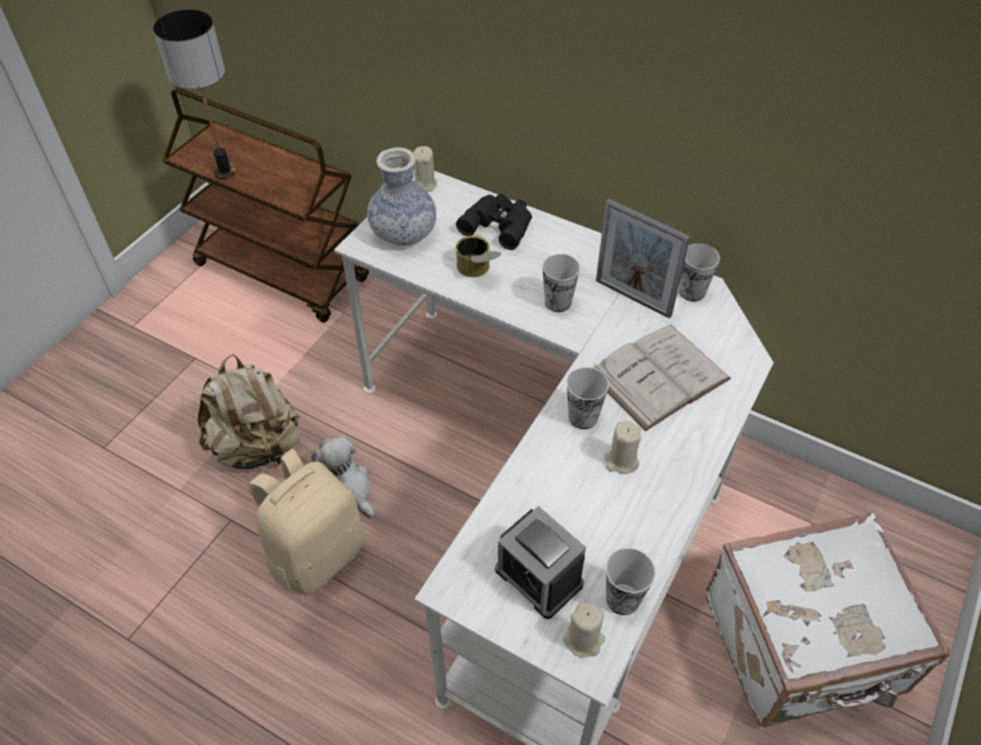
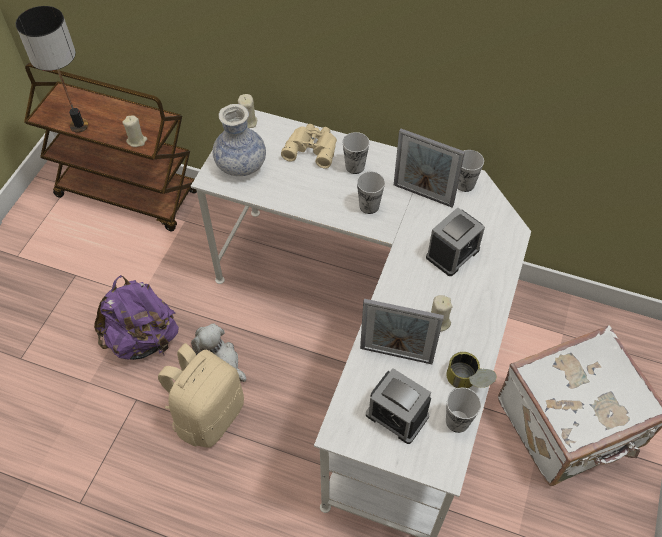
camera: 10 degrees left, 5 degrees up
(257, 446) = (143, 339): beige backpack -> purple backpack
(478, 272) = (304, 189): can -> can (468, 382)
(499, 224) = (312, 148): black binoculars -> beige binoculars
(554, 495) = (396, 355): none -> picture frame
(583, 417) = (404, 293): cup -> cup (355, 166)
(583, 640) = (436, 454): beige candle -> beige candle (137, 141)
(659, 376) = (452, 253): white book -> alarm clock

